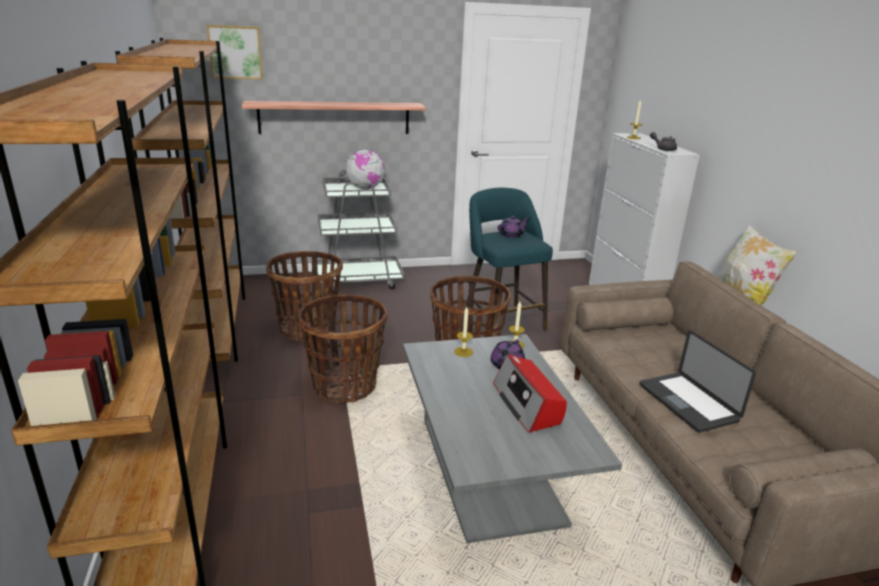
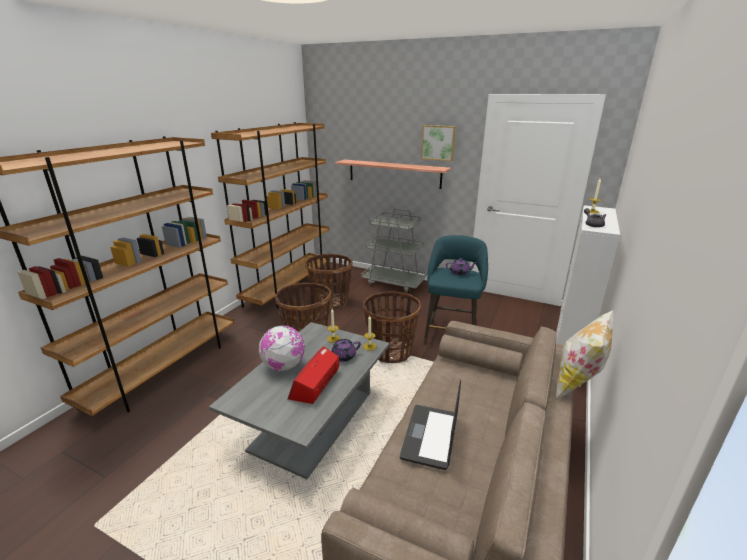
camera: 40 degrees right, 0 degrees up
(235, 52) = (341, 130): picture -> picture (438, 142)
(365, 188) = (400, 222): globe -> globe (284, 366)

